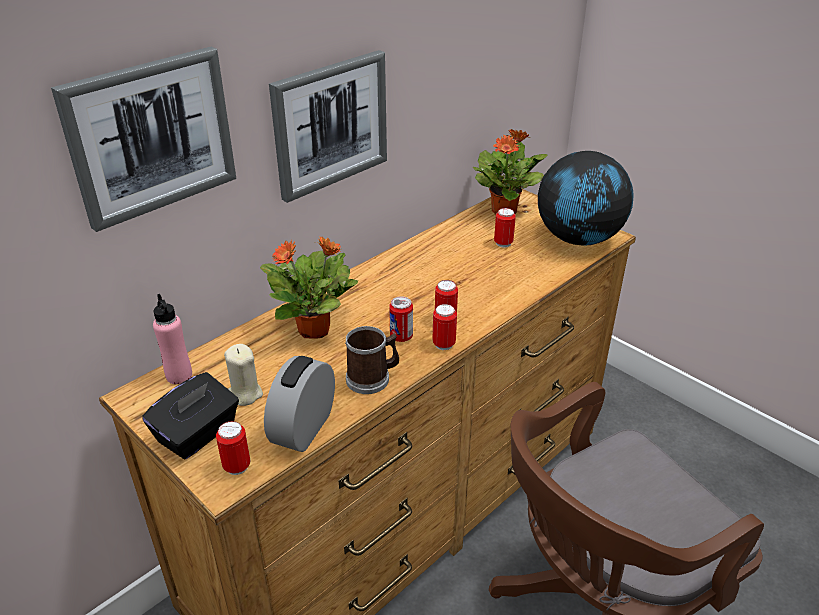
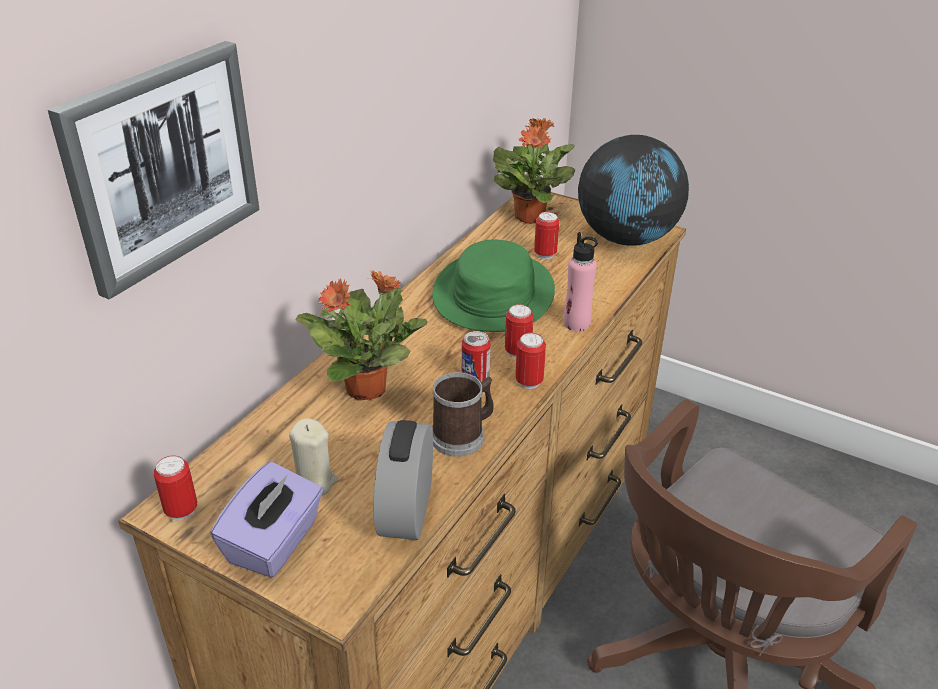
camera: 15 degrees left, 0 degrees up
(179, 376) = (217, 473): pink bottle -> pink bottle (576, 323)
(198, 434) = (275, 542): black tissue box -> purple tissue box
(237, 466) = (343, 573): can -> can (181, 510)
(330, 124) = (349, 130): picture -> none
(446, 269) = (493, 294): none -> green hat

